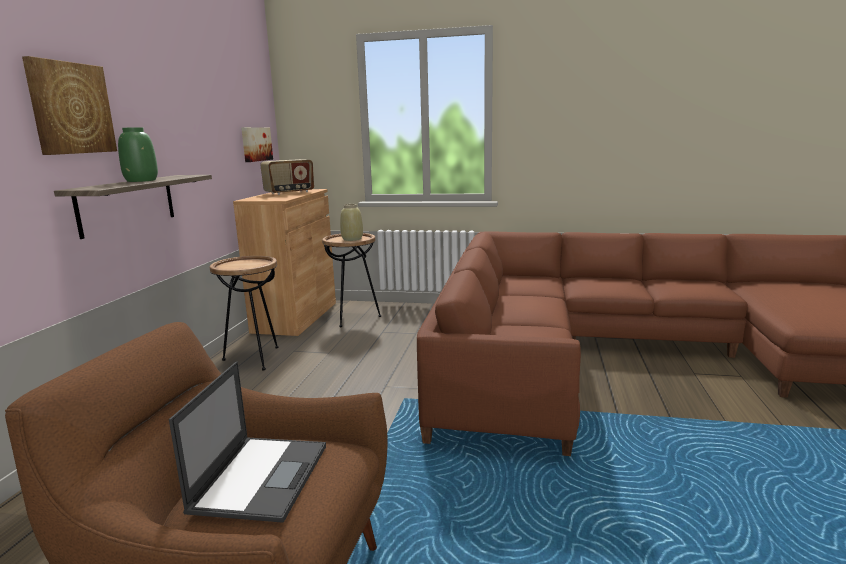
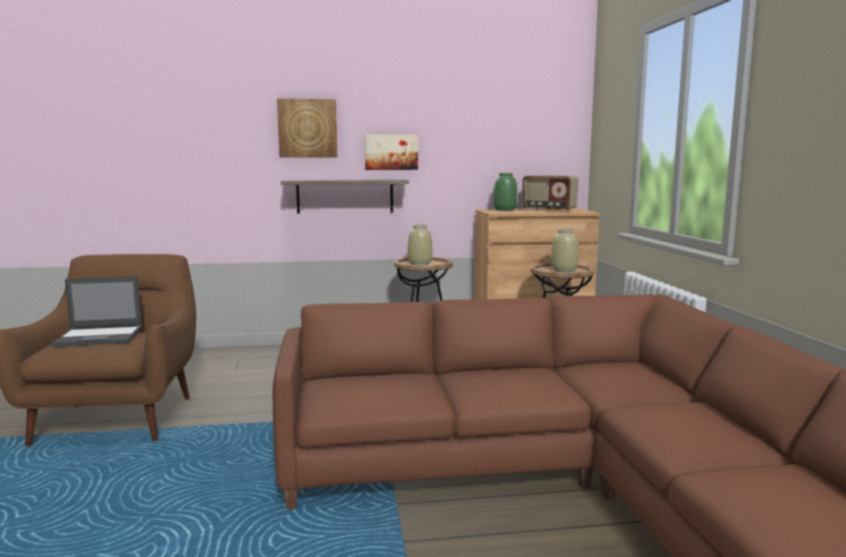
camera: 70 degrees right, 5 degrees down
(142, 180) = (347, 179): green vase -> green vase (505, 210)
(245, 266) = (420, 263): none -> beige vase
(255, 144) = (538, 158): picture -> picture (391, 152)

